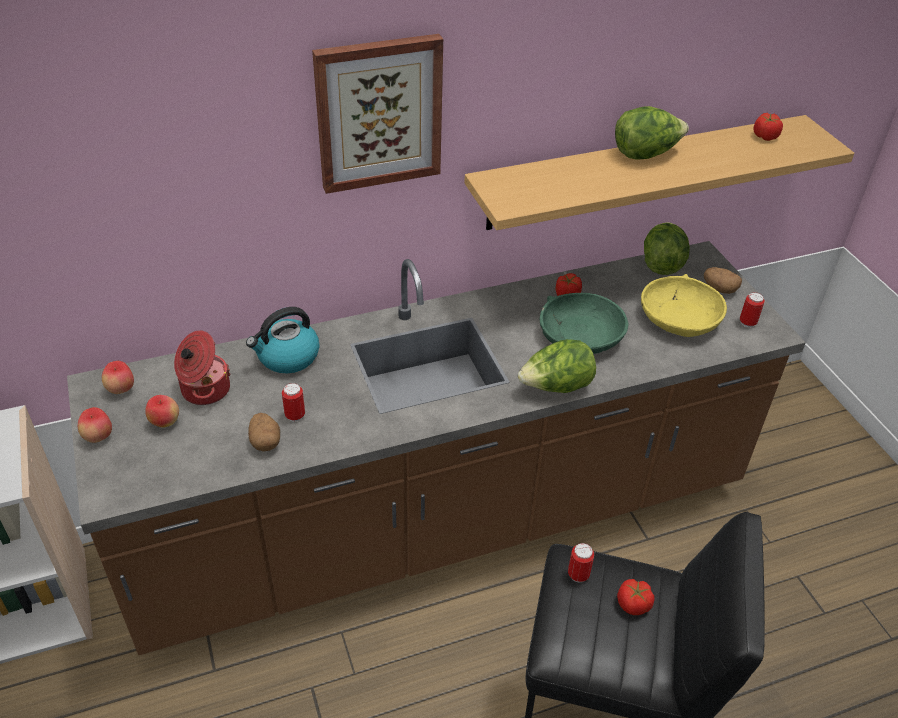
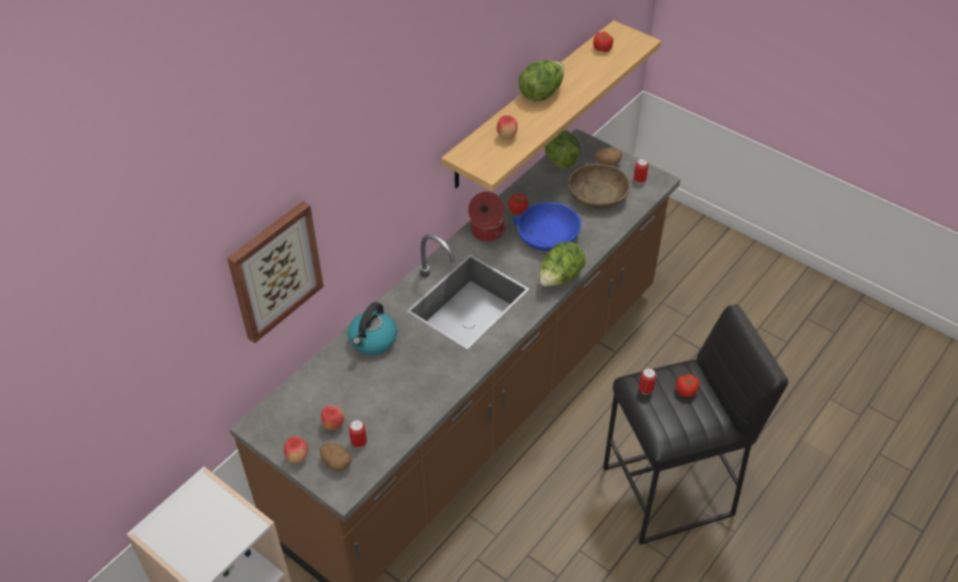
camera: 30 degrees left, 5 degrees up
(121, 390) = (279, 419): apple -> apple (507, 137)
(204, 390) = (338, 390): cooking pot -> cooking pot (486, 232)
(265, 441) = (411, 403): potato -> potato (336, 462)
(295, 415) = (415, 377): can -> can (359, 442)
(378, 113) = (392, 144): picture -> picture (274, 270)
(580, 335) = (547, 235): green bowl -> blue bowl
(679, 317) = (597, 194): yellow bowl -> brown bowl

